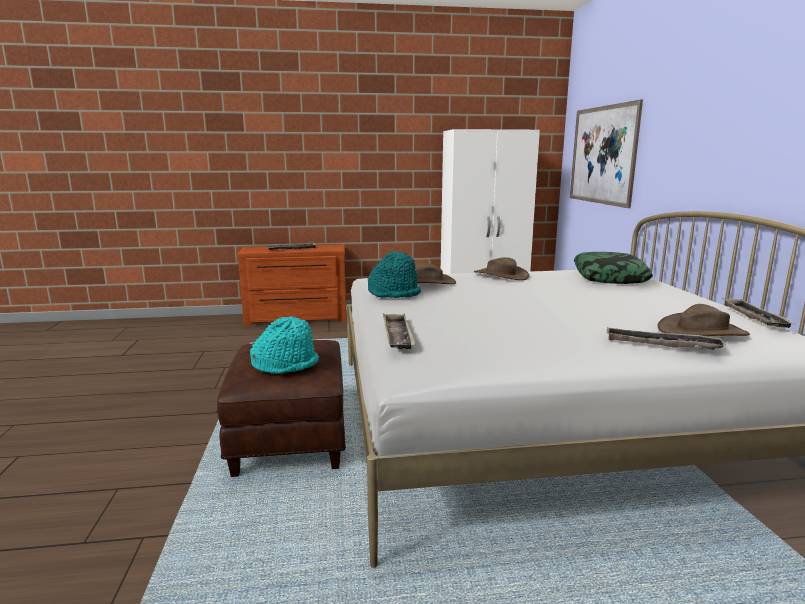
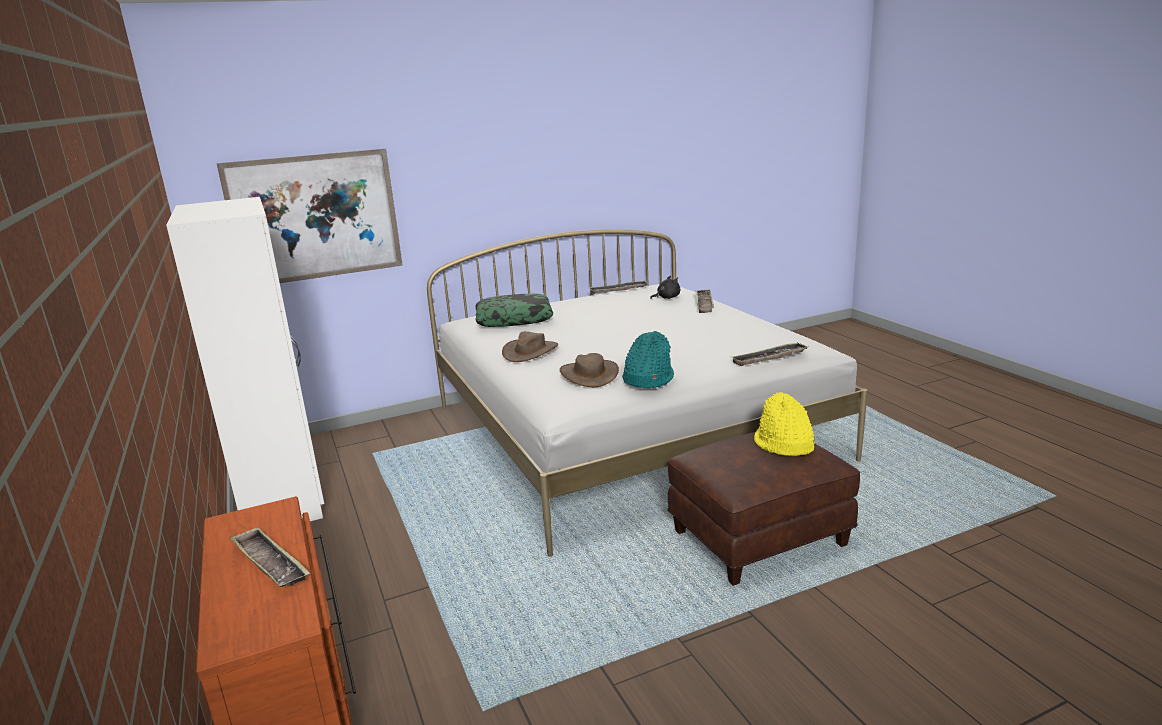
camera: 105 degrees left, 5 degrees up
(286, 364) = (783, 444): turquoise hat -> yellow hat
(701, 331) = (667, 298): brown hat -> black plush toy

